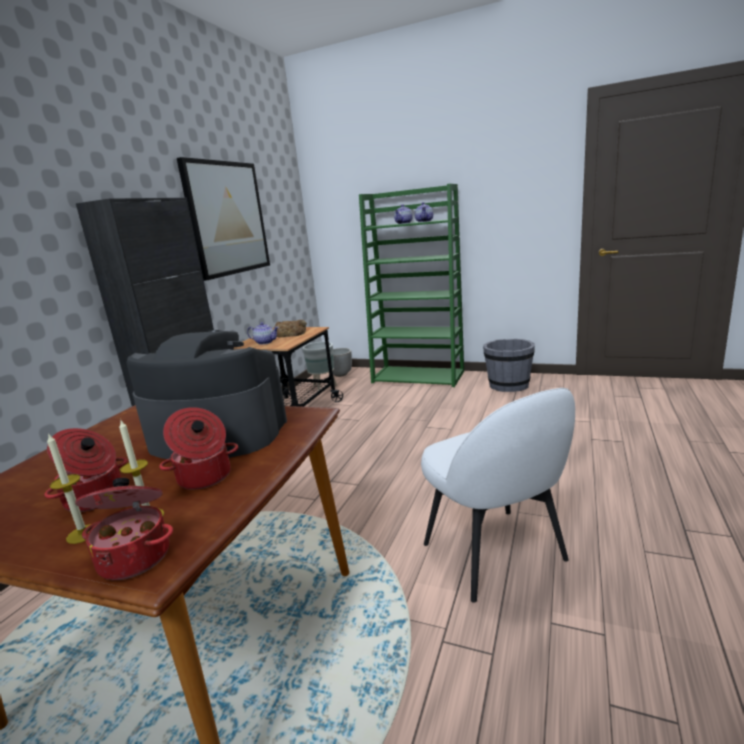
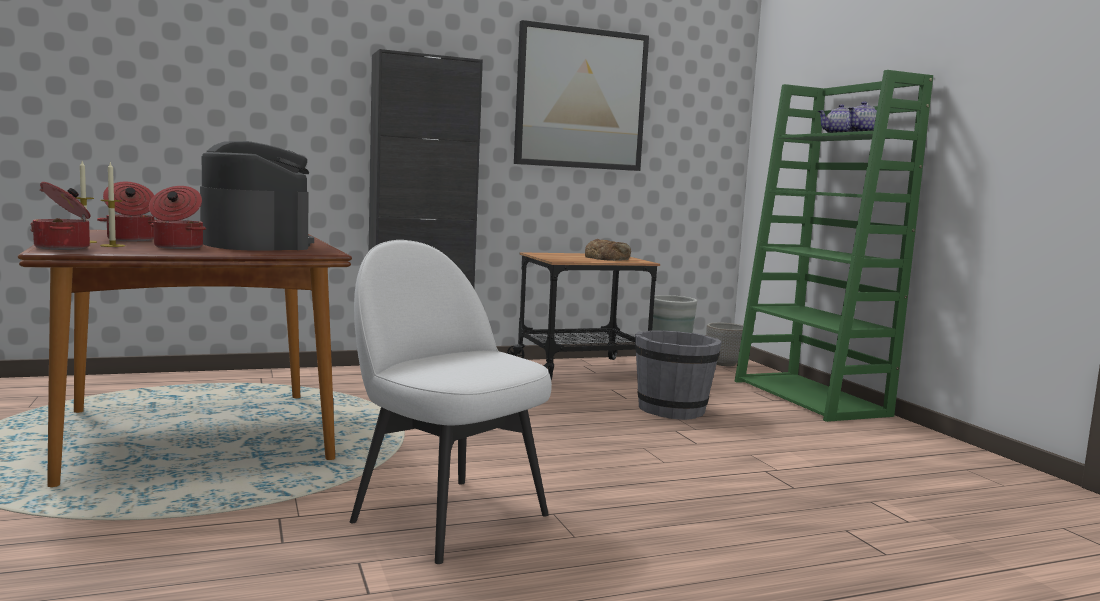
camera: 45 degrees right, 10 degrees down
(265, 342) = (559, 256): teapot -> none
(495, 554) = (447, 516): white chair -> white chair turned 105 degrees clockwise
(508, 385) = (911, 450): grey bucket -> grey bucket (672, 410)

